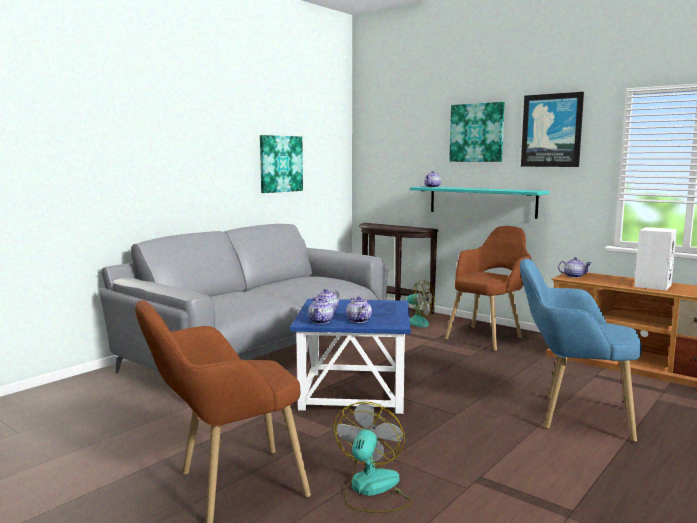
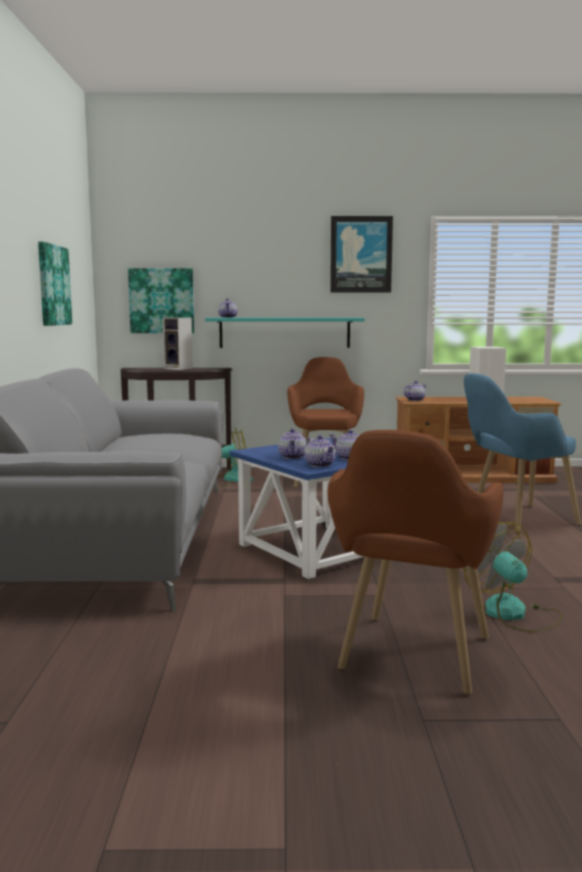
camera: 40 degrees left, 0 degrees up
(395, 227) = (179, 368): none -> speaker
(477, 132) = (275, 254): picture -> picture (161, 301)

